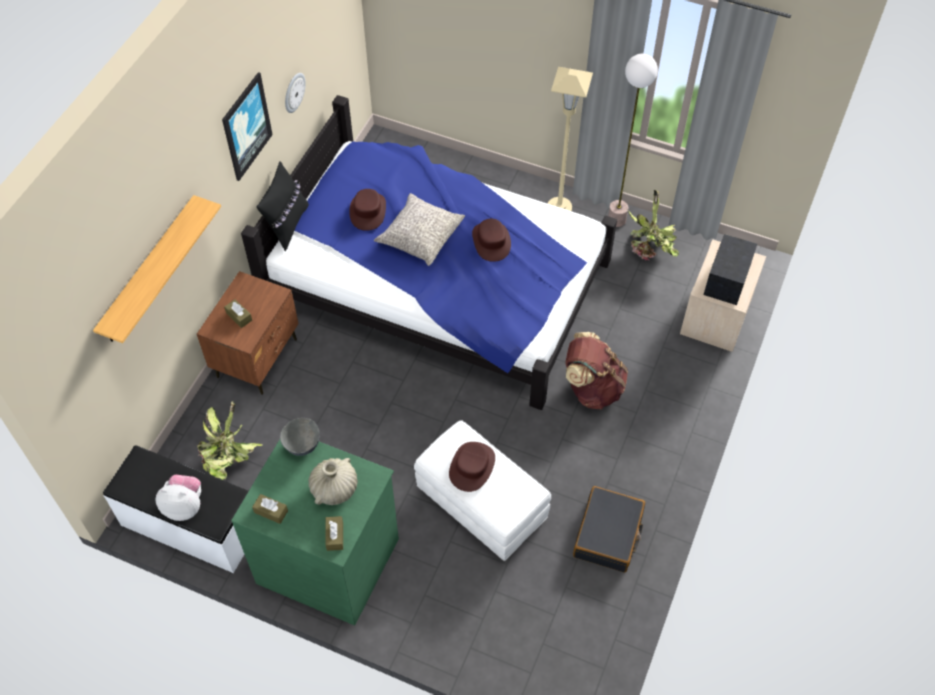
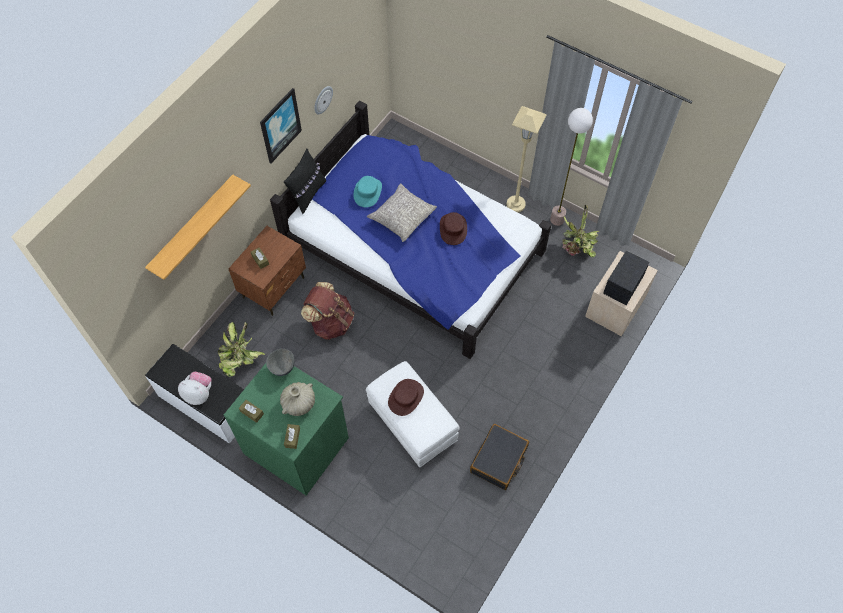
camera: 10 degrees right, 5 degrees up
(368, 211) = (367, 192): brown hat -> turquoise hat
(592, 388) = (510, 348): brown backpack -> brown backpack (331, 322)

